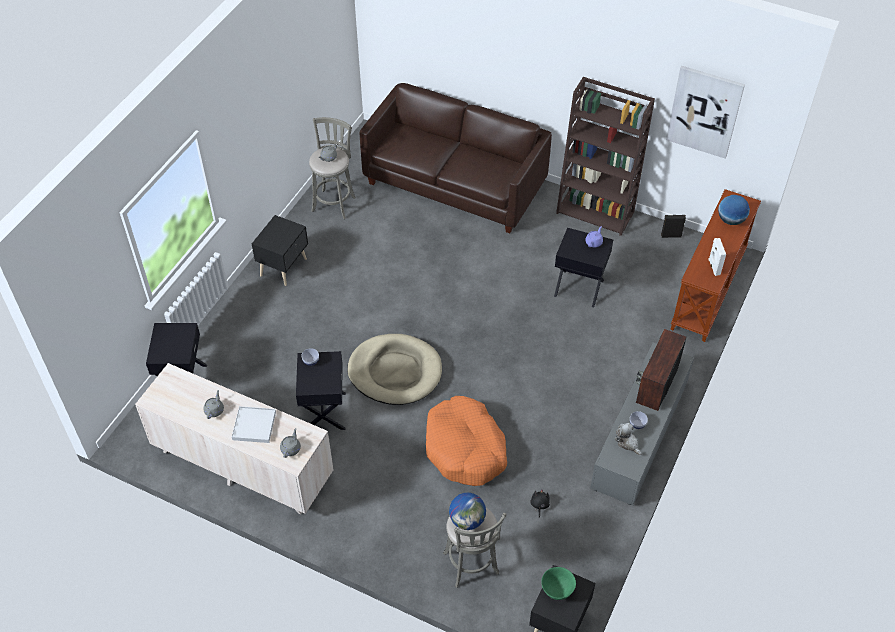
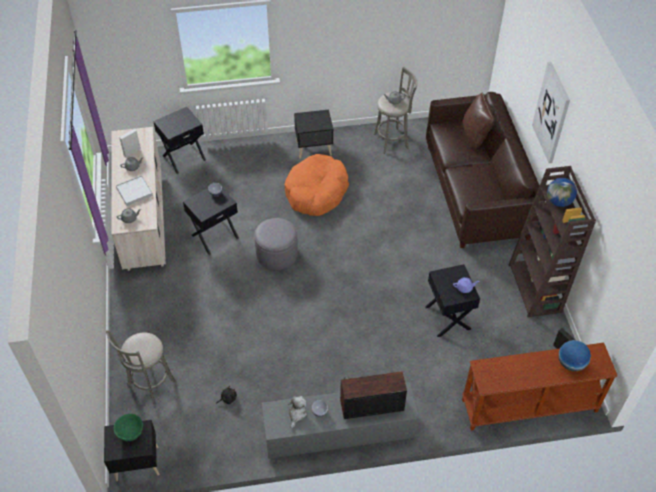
camera: 55 degrees right, 0 degrees up
(395, 372) = (277, 254): beige dog bed -> grey ottoman
(421, 133) = (475, 136): none -> brown pillow
(465, 448) = (243, 328): orange dog bed -> orange dog bed (316, 192)
(467, 520) = (142, 343): globe -> globe (558, 202)
(704, 111) = (616, 259): picture -> picture (551, 113)
(713, 267) = (505, 376): white speaker -> white speaker (131, 151)

